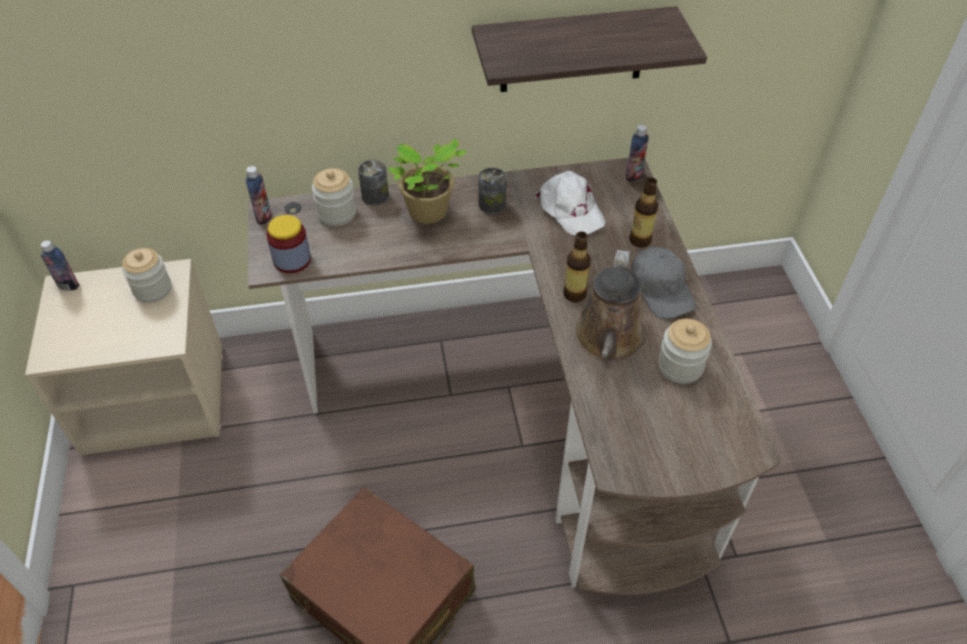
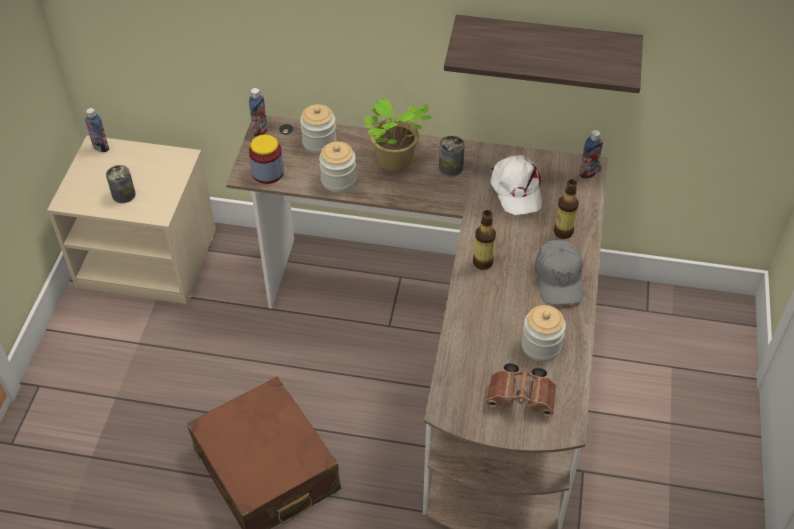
camera: 20 degrees right, 0 degrees up
(152, 289) = (162, 167): jar -> jar (338, 180)
(375, 196) = (356, 136): can -> can (123, 195)
(608, 340) = (492, 308): brown watering can -> none
(691, 430) = (523, 398): none -> brown binoculars

